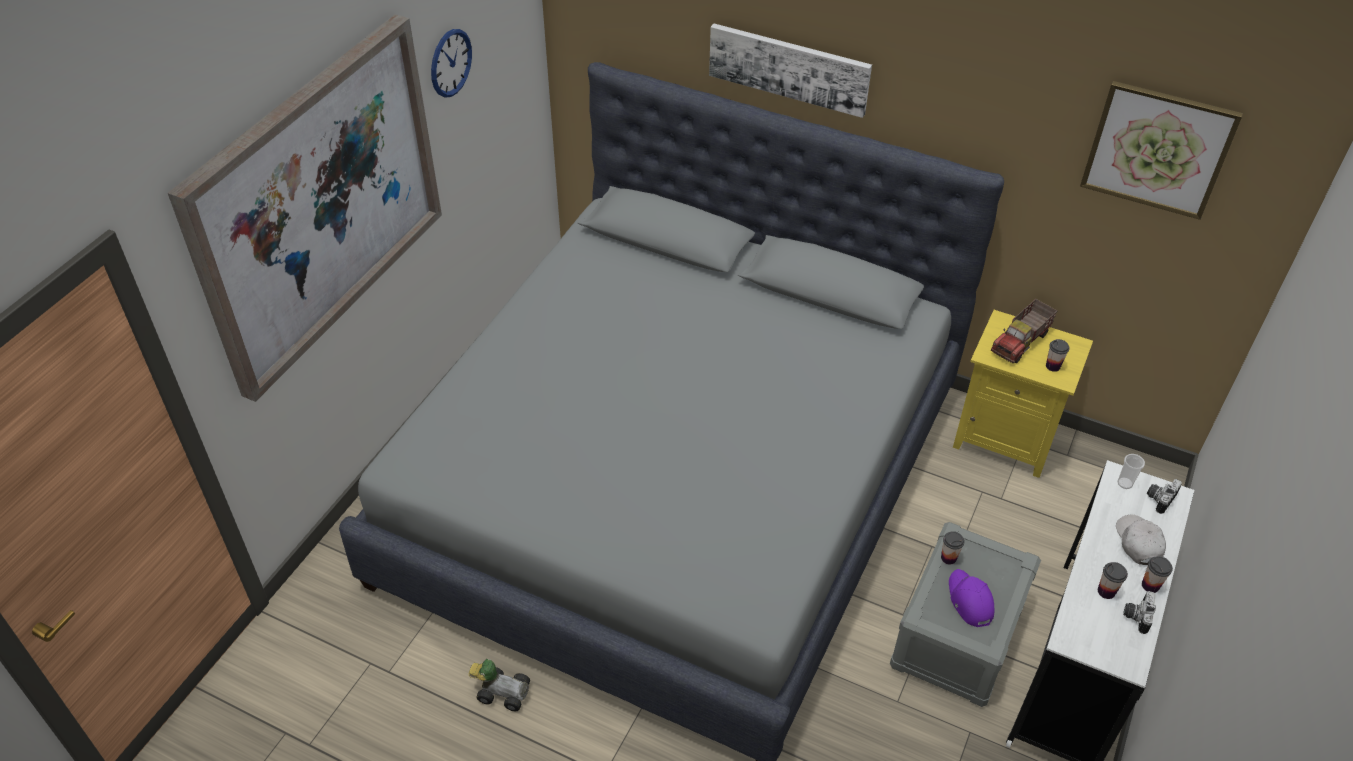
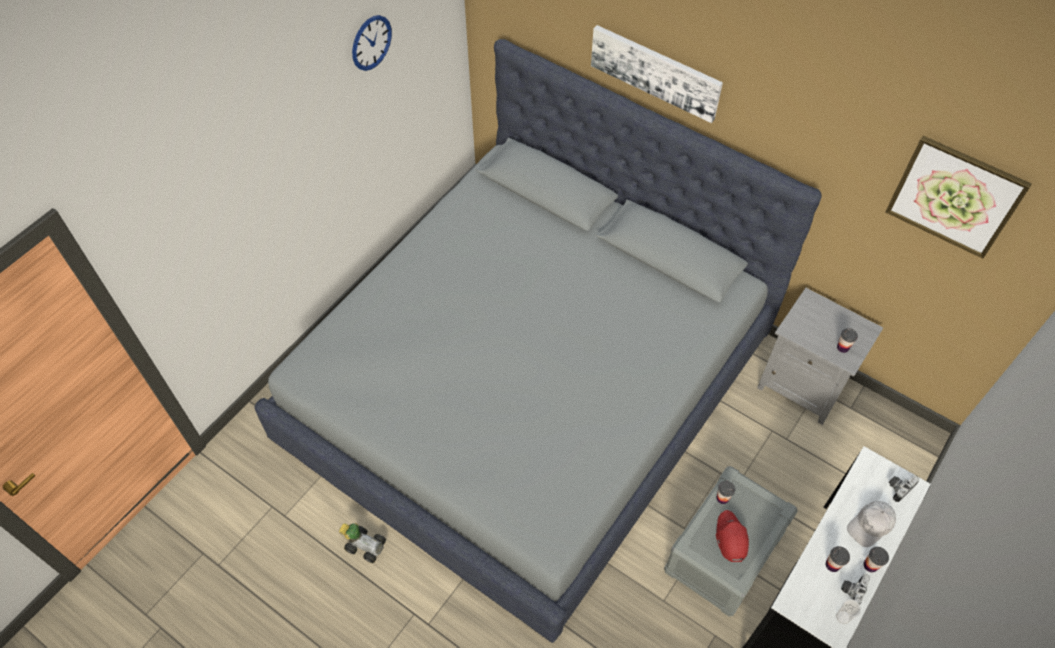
camera: 10 degrees right, 10 degrees up
(319, 203) = (245, 165): picture -> none
(969, 601) = (730, 538): purple cap -> red cap
(1005, 438) = (802, 385): yellow nightstand -> grey nightstand
(1021, 342) = (821, 321): toy truck -> none
(1125, 483) = (873, 469): cup -> cup (842, 617)
(1138, 543) = (870, 525): white cap -> white cap turned 135 degrees counterclockwise

